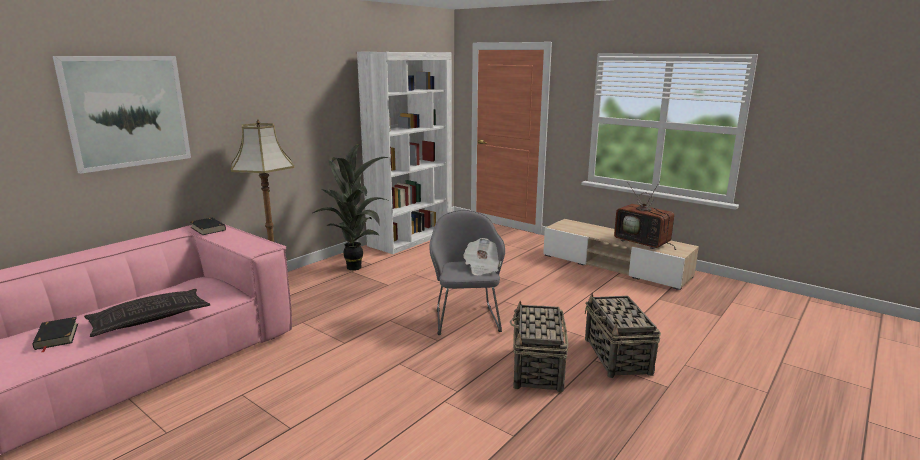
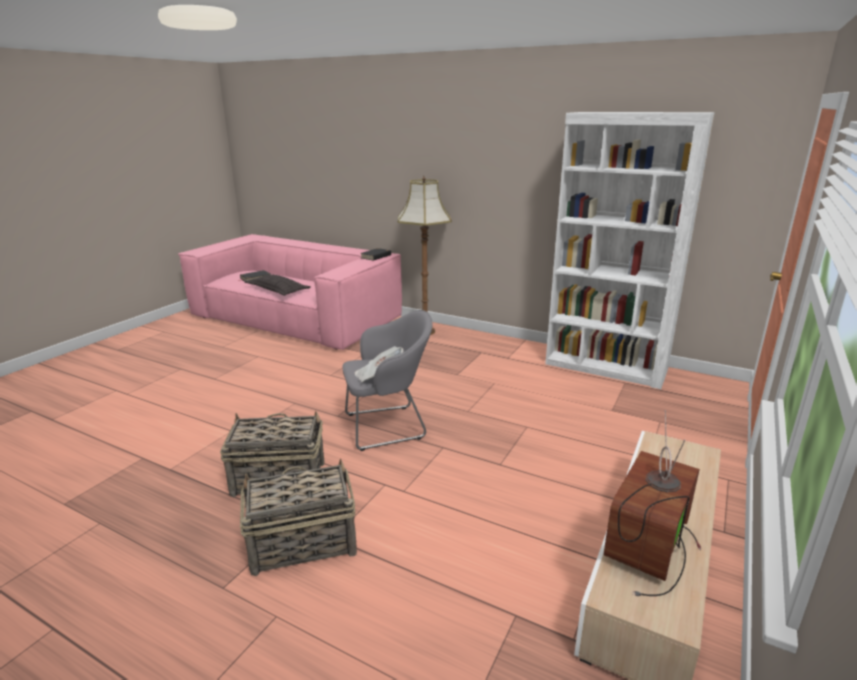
camera: 80 degrees right, 5 degrees up
(127, 112) = (361, 157): picture -> none
(357, 267) = (493, 353): potted plant -> none

